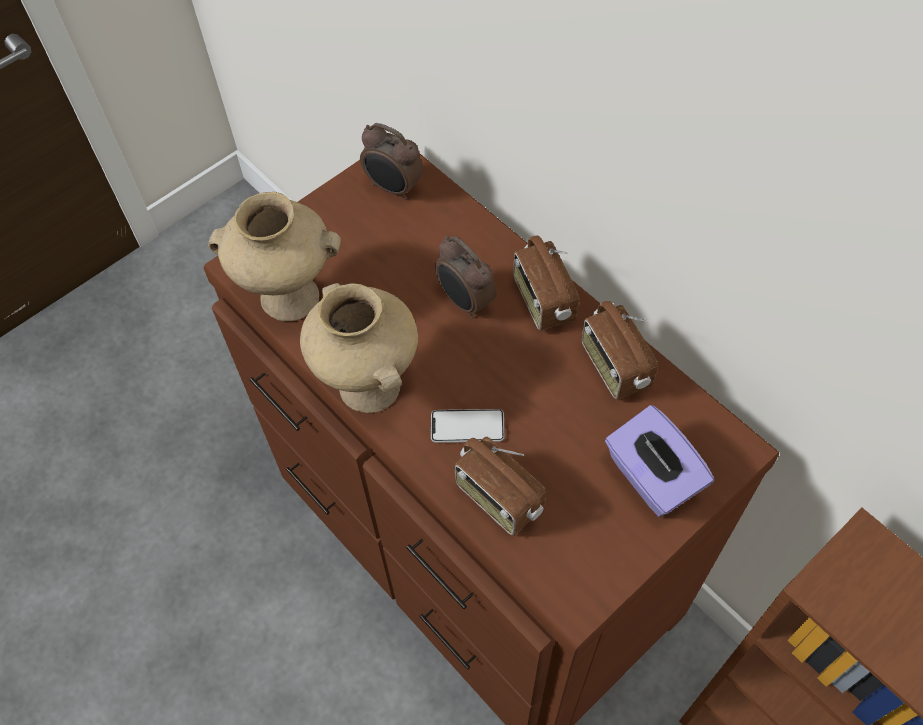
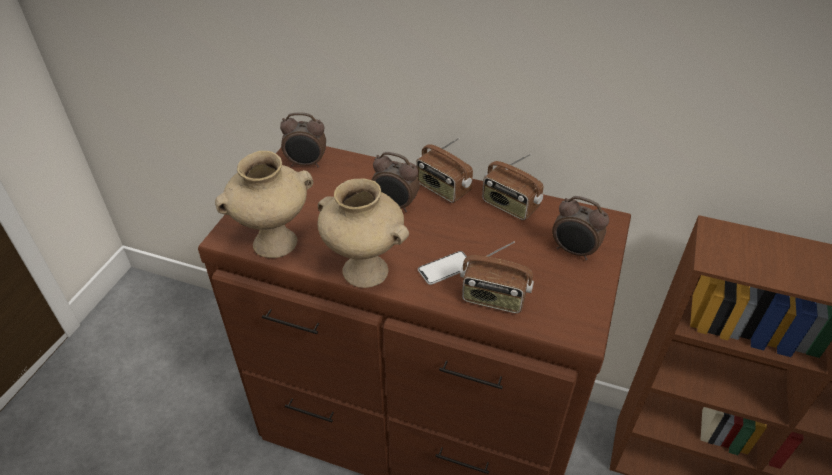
camera: 30 degrees left, 15 degrees down
(651, 477) = (574, 251): purple tissue box -> alarm clock

